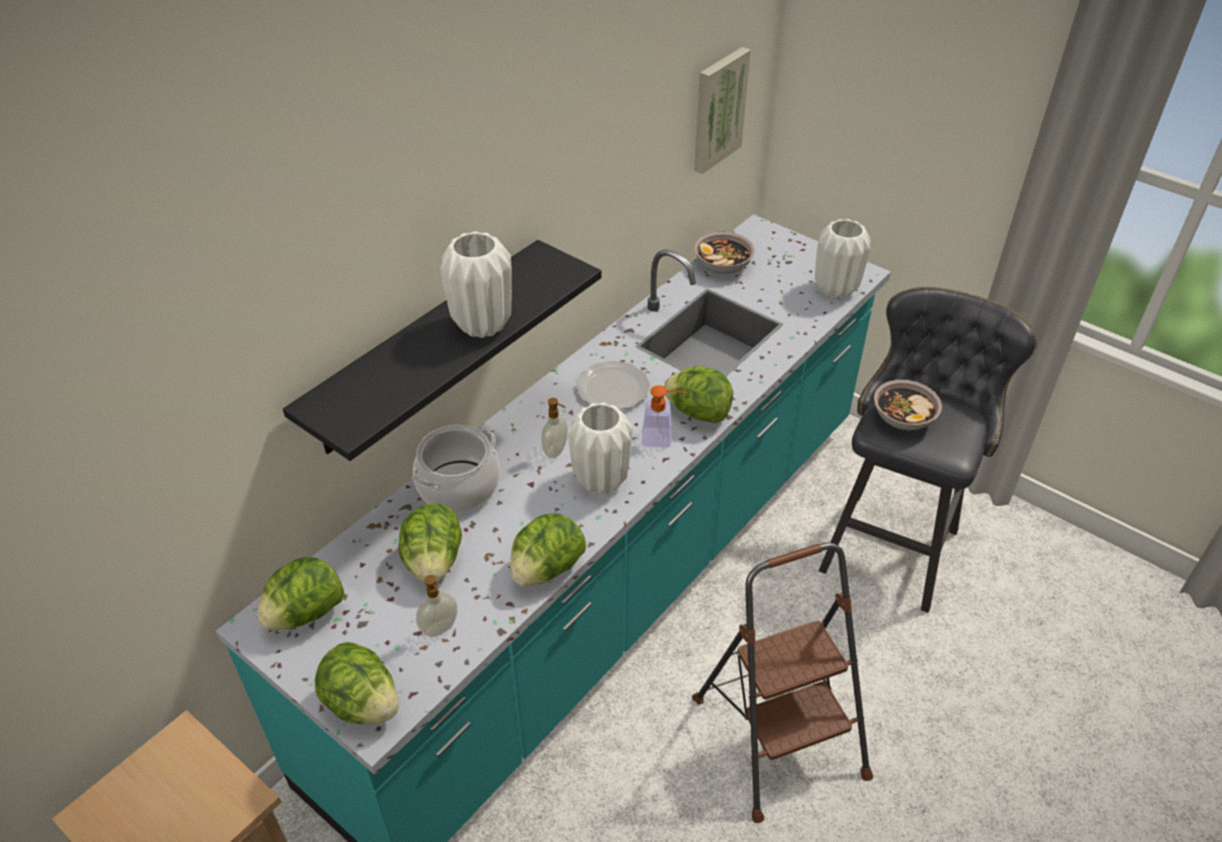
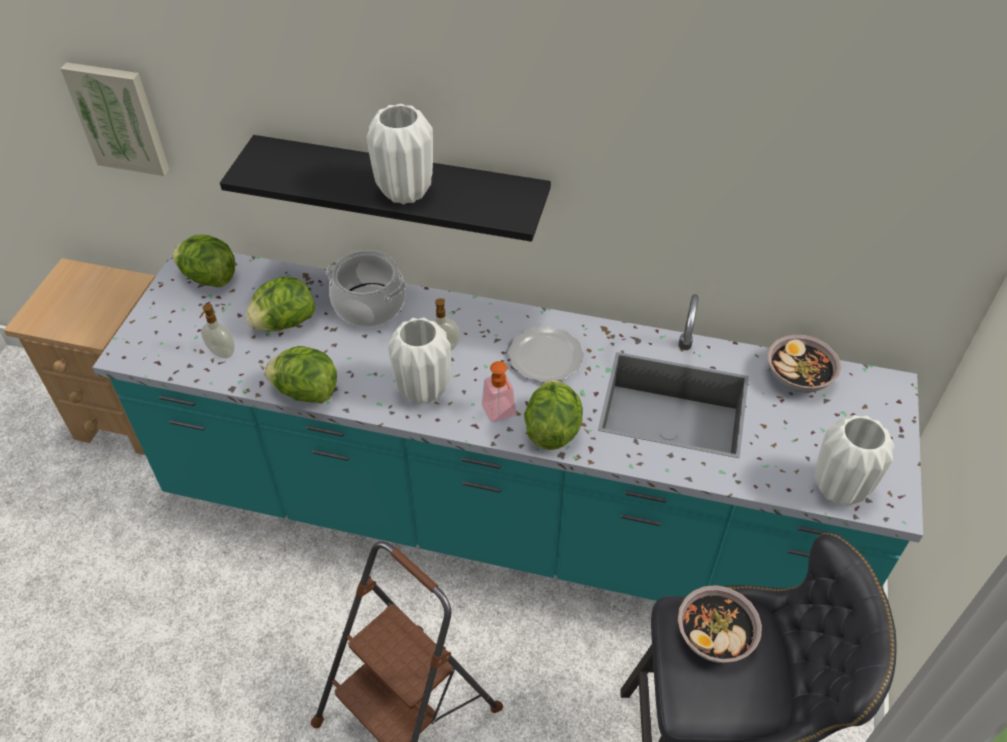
camera: 65 degrees right, 5 degrees up
(362, 703) = (141, 340): lettuce -> none
(717, 109) = (879, 219): picture -> picture (119, 118)

